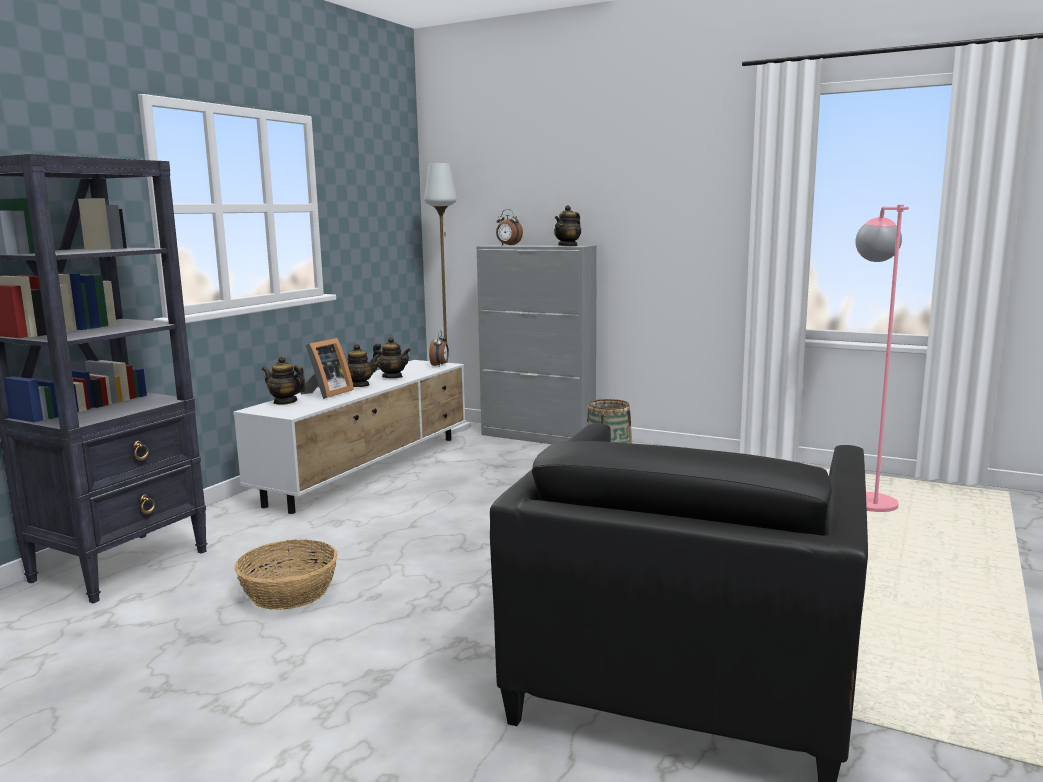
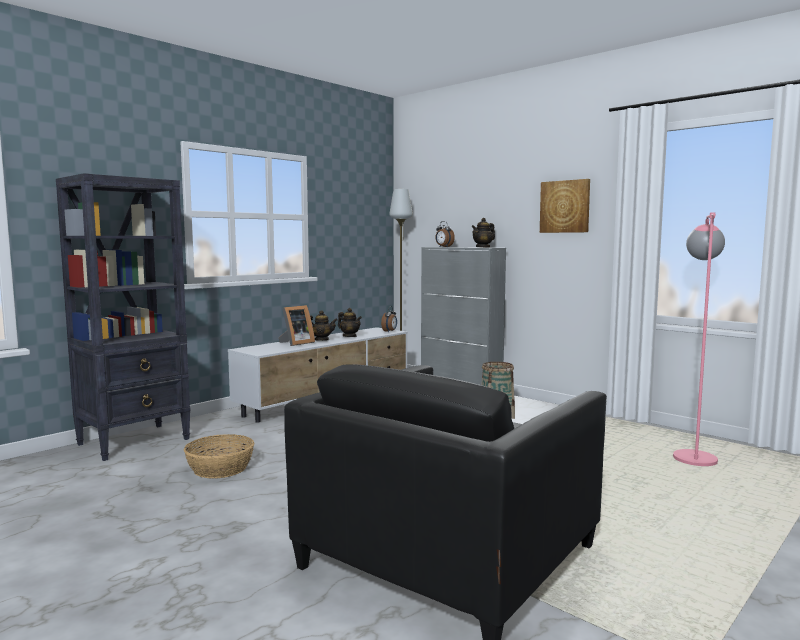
camera: 15 degrees right, 5 degrees down
(285, 402) = (264, 346): teapot -> none
(678, 190) = (565, 206): none -> picture

